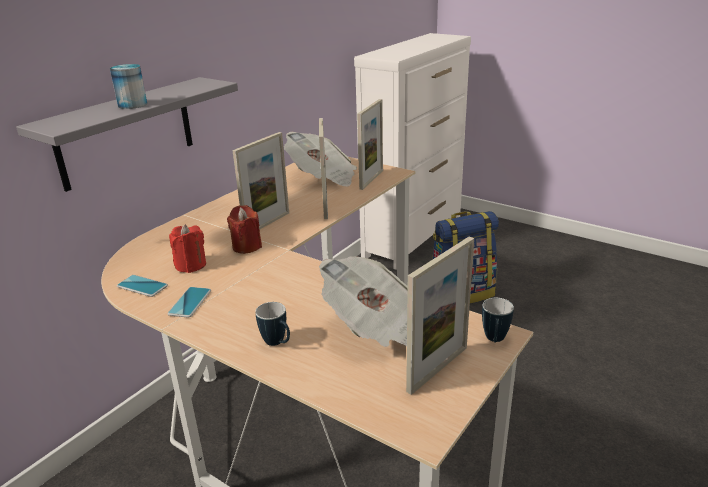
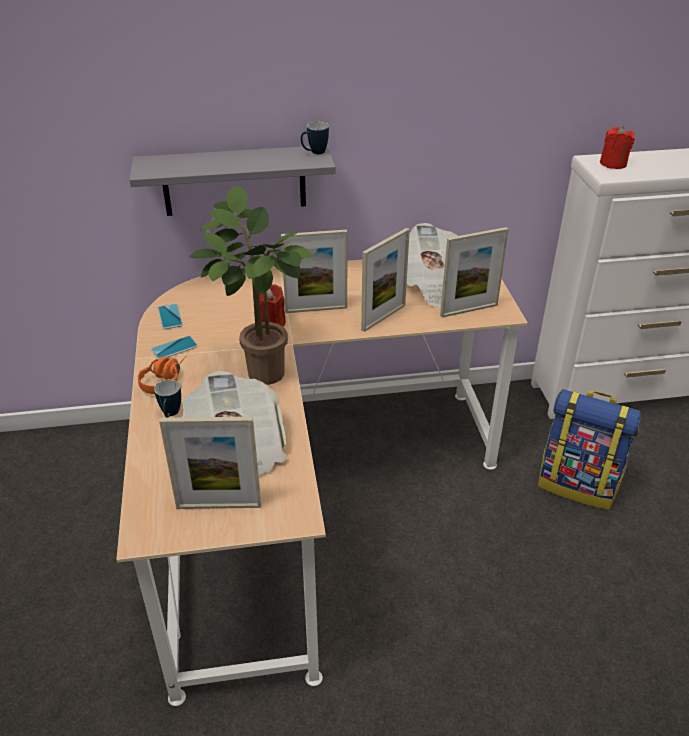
camera: 45 degrees right, 10 degrees up
(132, 105) = (223, 163): can -> none
(191, 265) = (217, 317): red candle -> red candle (613, 164)
(223, 325) = (165, 379): none -> orange headphones
(298, 277) = (259, 373): none -> potted plant
(494, 340) = (287, 518): mug -> mug (314, 153)

